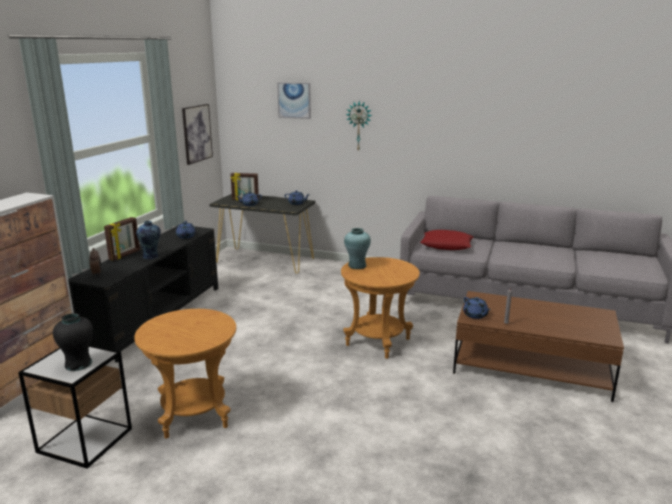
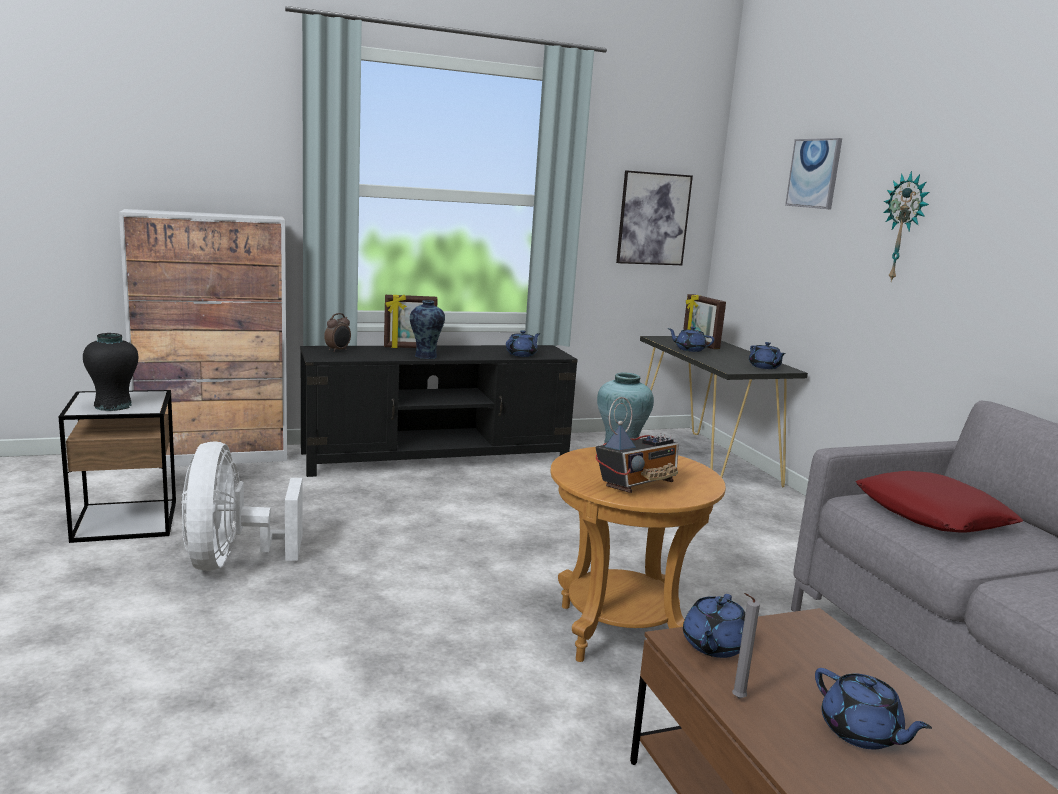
camera: 50 degrees right, 5 degrees down
(194, 415) = (232, 561): brown side table -> white fan
(391, 274) = (637, 484): none -> radio
(534, 315) = (861, 733): none -> blue teapot

